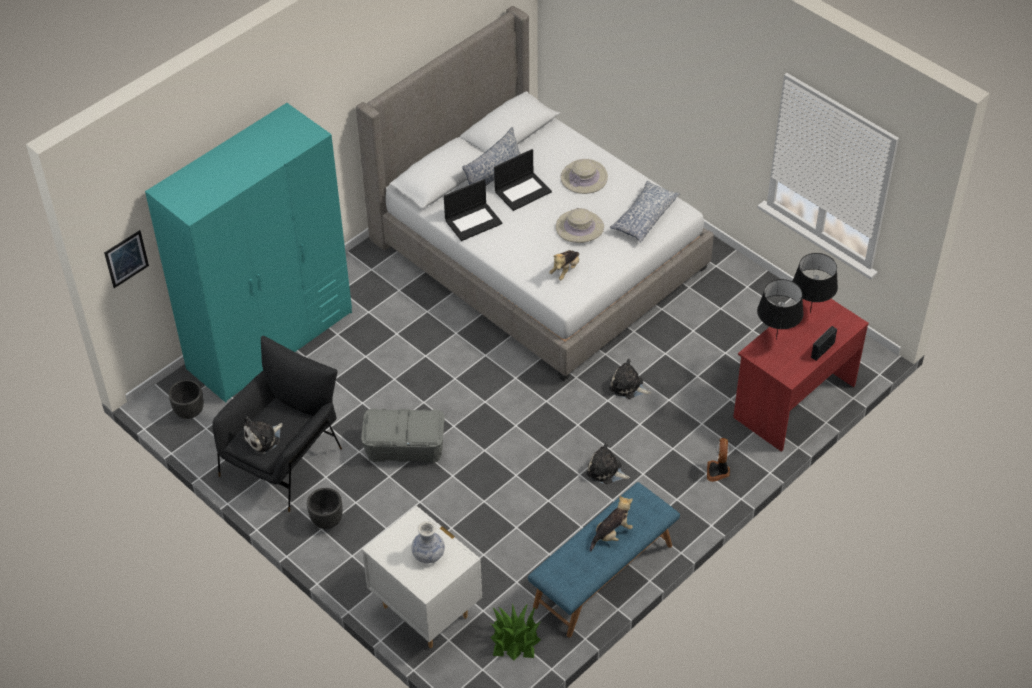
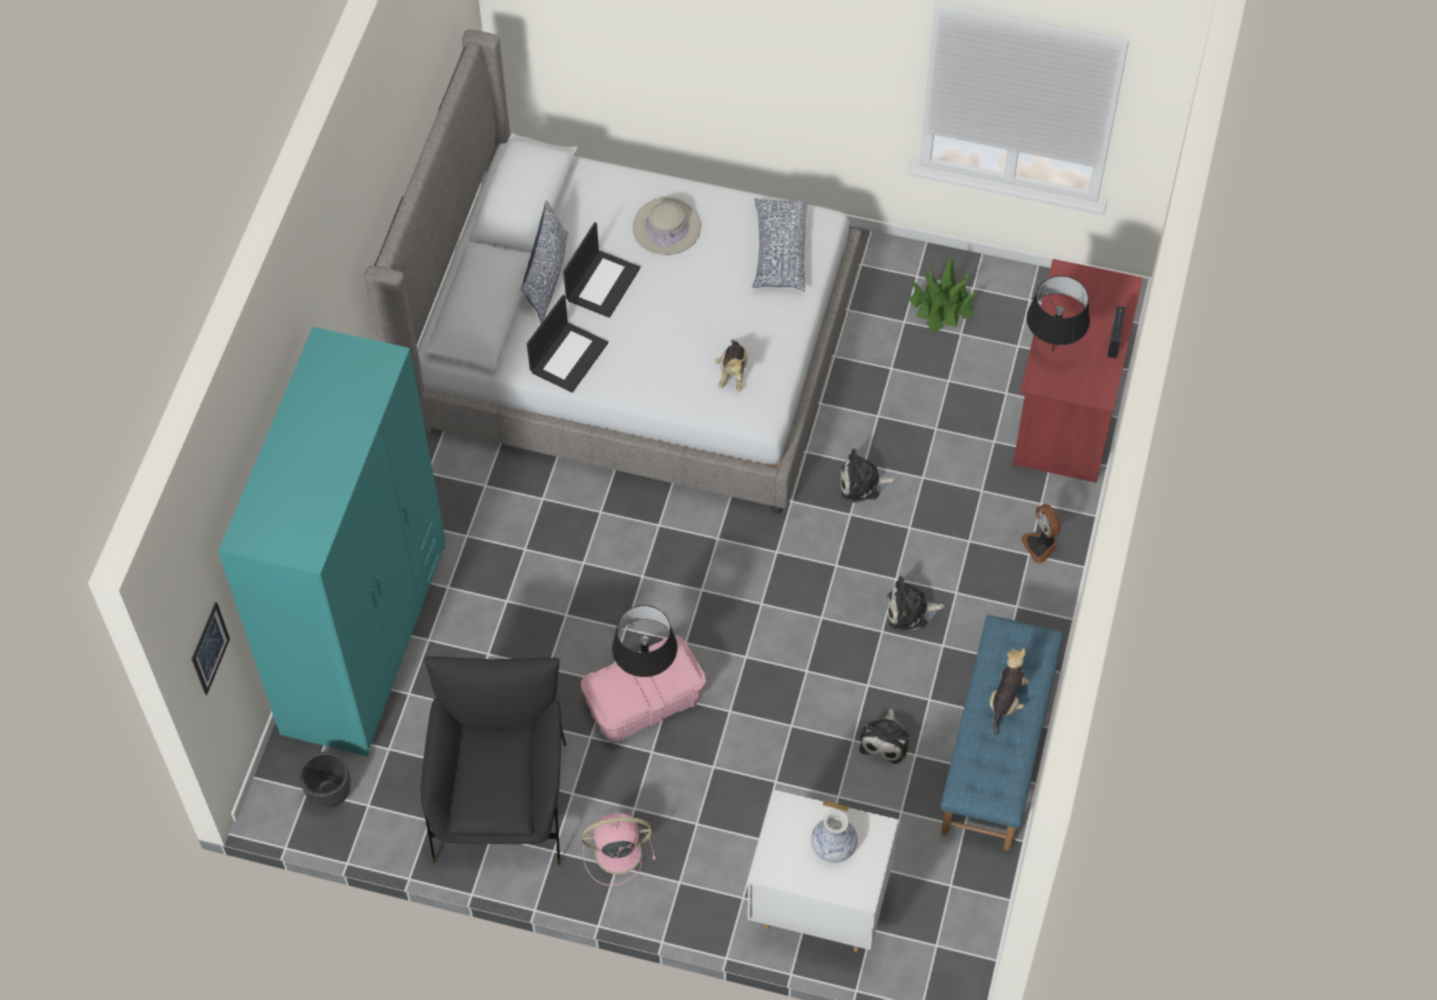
camera: 30 degrees left, 10 degrees up
(264, 439) = (495, 791): plush toy -> plush toy (886, 740)
(326, 521) = (615, 853): black planter -> pink fan
(404, 448) = (644, 703): grey storage box -> pink storage box
(515, 639) = (948, 886): potted plant -> potted plant (942, 305)
(579, 227) = (710, 303): beige hat -> none
(810, 313) = (1068, 296): black table lamp -> black table lamp (646, 675)

